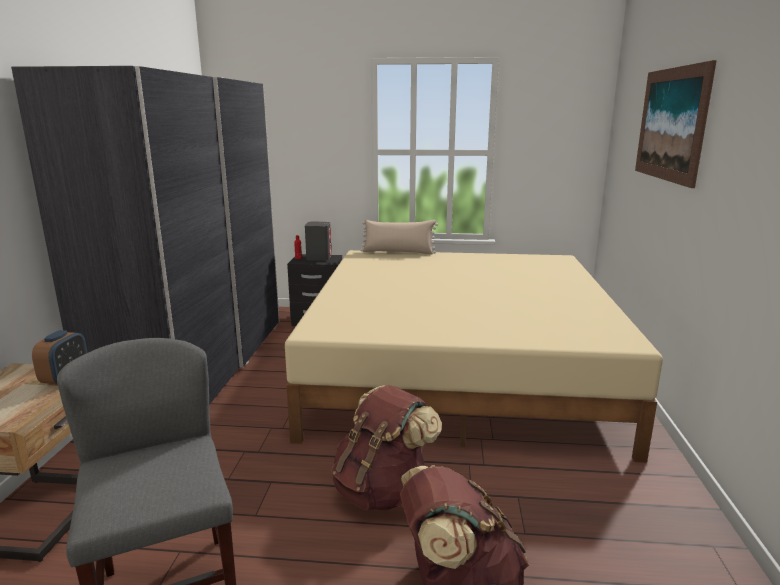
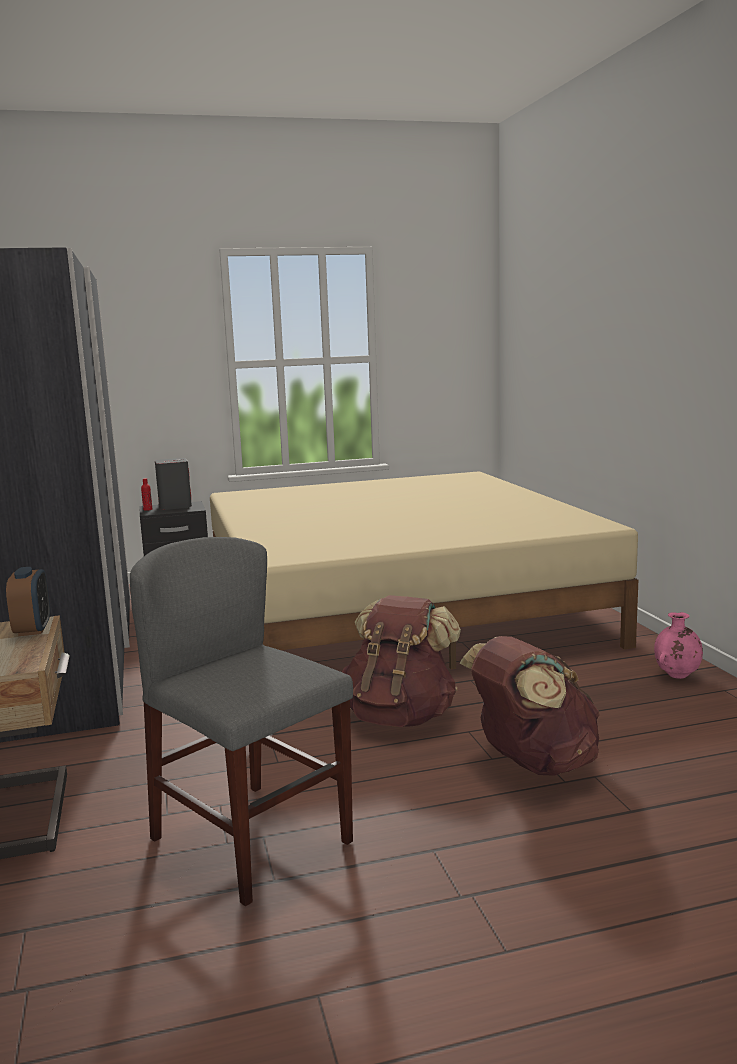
camera: 20 degrees left, 5 degrees down
(398, 252) = (278, 488): beige pillow -> none
(670, 124) = (587, 309): picture -> none
(670, 511) = (677, 676): none -> pink vase

